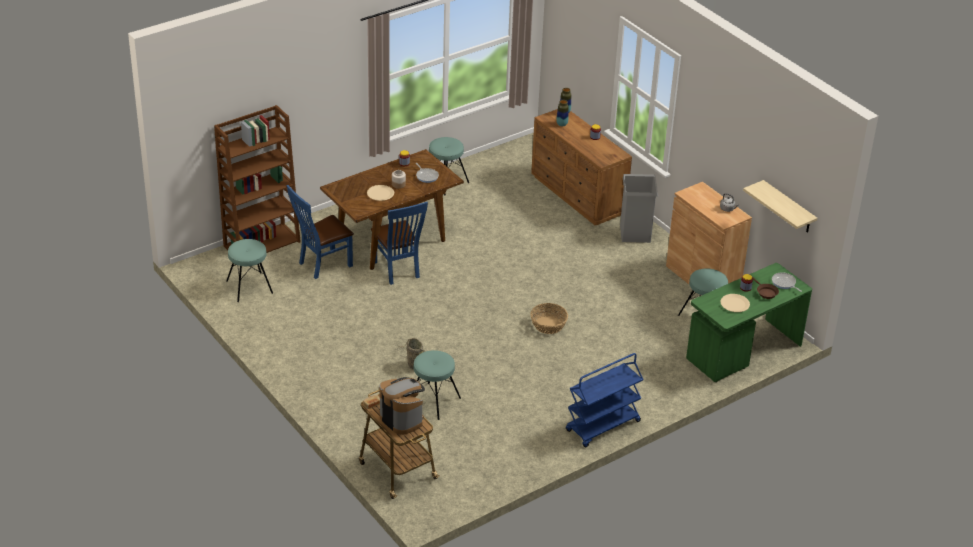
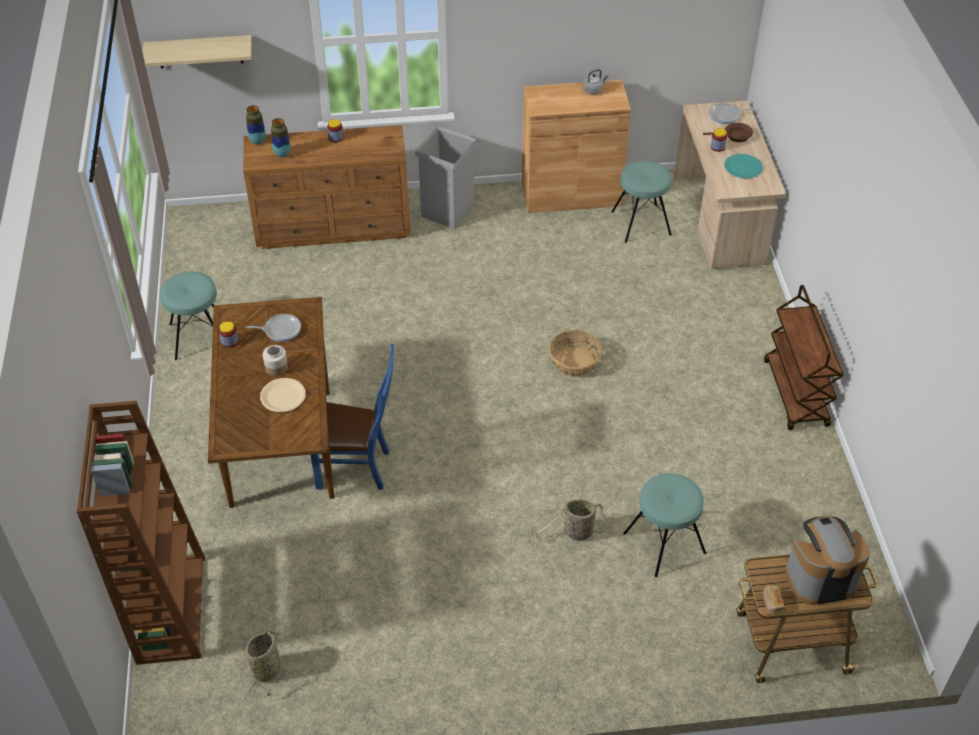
camera: 60 degrees left, 10 degrees up
(249, 287) = (268, 668): turquoise stool -> basket
(322, 265) = (280, 551): blue chair -> none
(602, 427) = (796, 394): blue cart -> brown cart
(734, 304) = (743, 167): beige plate -> turquoise plate
(743, 351) = (721, 220): green desk -> beige desk
(788, 208) = (681, 33): shelf -> shelf (200, 51)

